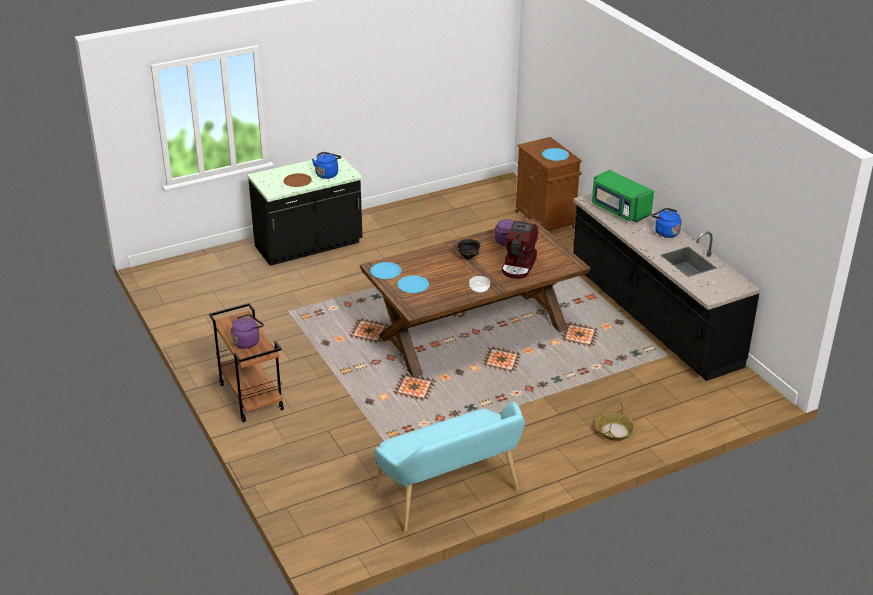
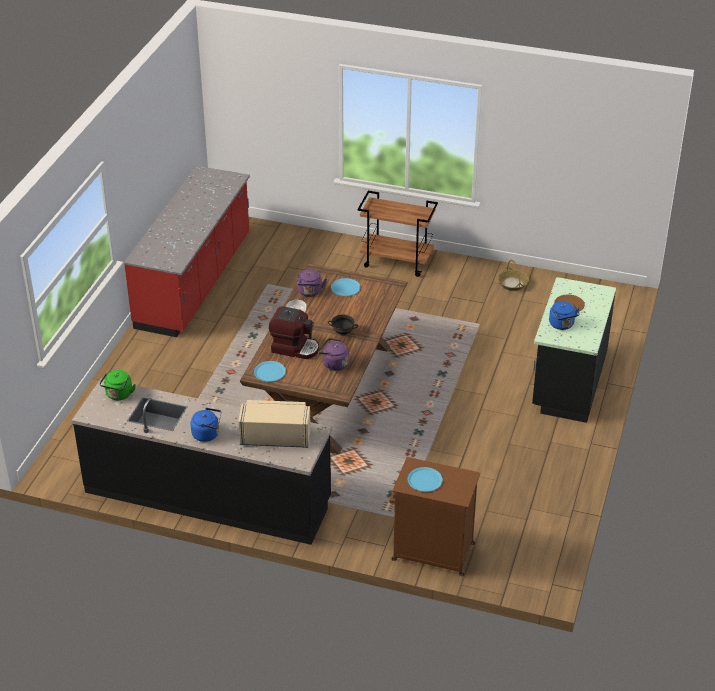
camera: 135 degrees right, 5 degrees up
(247, 341) = (390, 209): purple kettle -> purple kettle (310, 292)
(385, 271) = (380, 286): blue plate -> blue plate (269, 372)
(451, 496) = (195, 282): turquoise bench -> red counter
(519, 266) = (295, 348): coffee machine -> coffee machine turned 135 degrees clockwise
(614, 431) = (137, 378): basket -> basket (513, 284)
(619, 210) = (275, 437): green microwave -> beige microwave
(705, 286) = (118, 395): none -> green kettle

